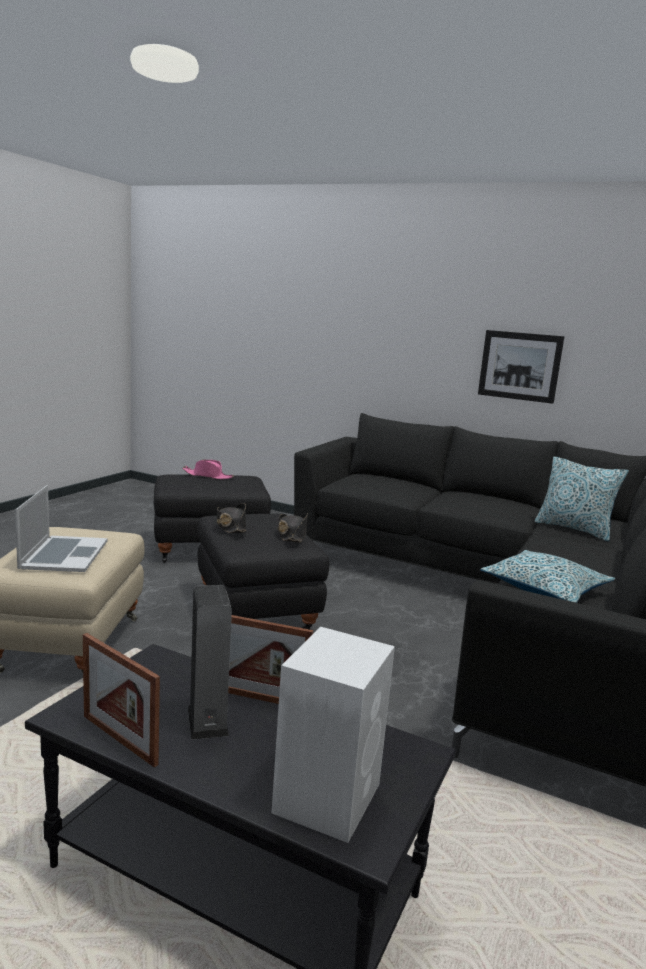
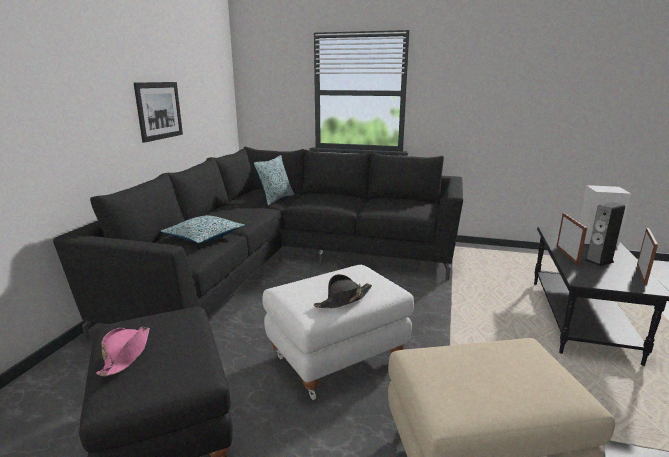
camera: 100 degrees left, 5 degrees up
(64, 554) = (507, 366): laptop -> none
(257, 612) = (337, 357): black ottoman -> white ottoman
(292, 535) = (343, 273): black hat -> none
(545, 589) = (389, 206): pillow -> pillow (204, 237)

